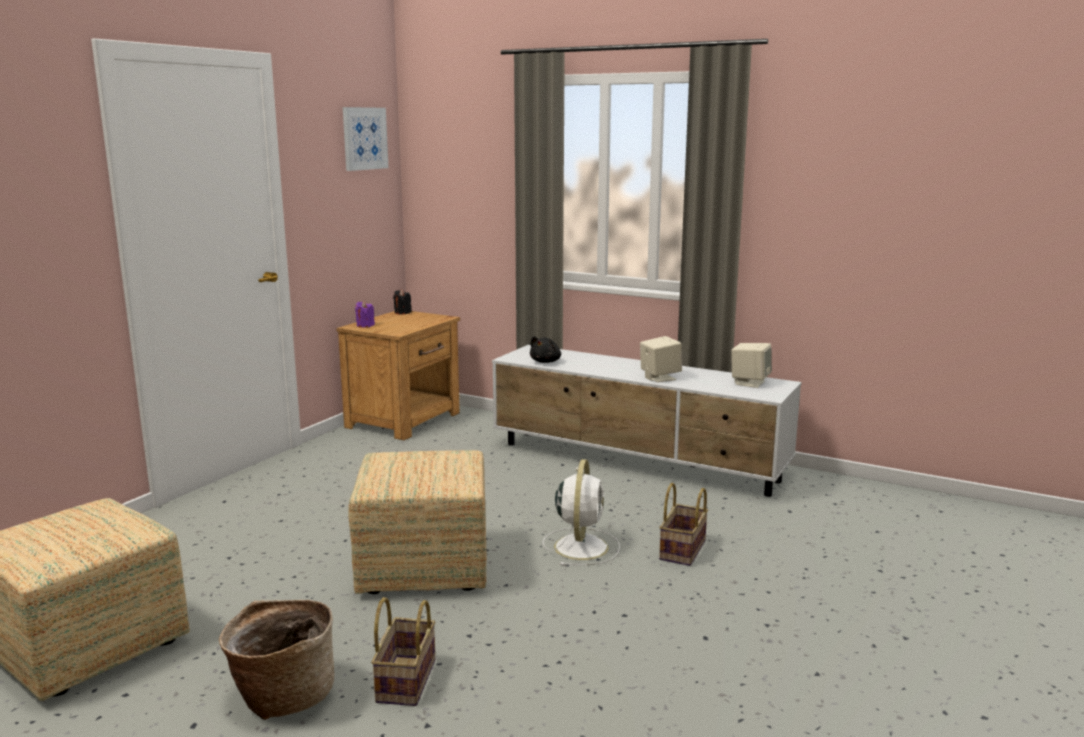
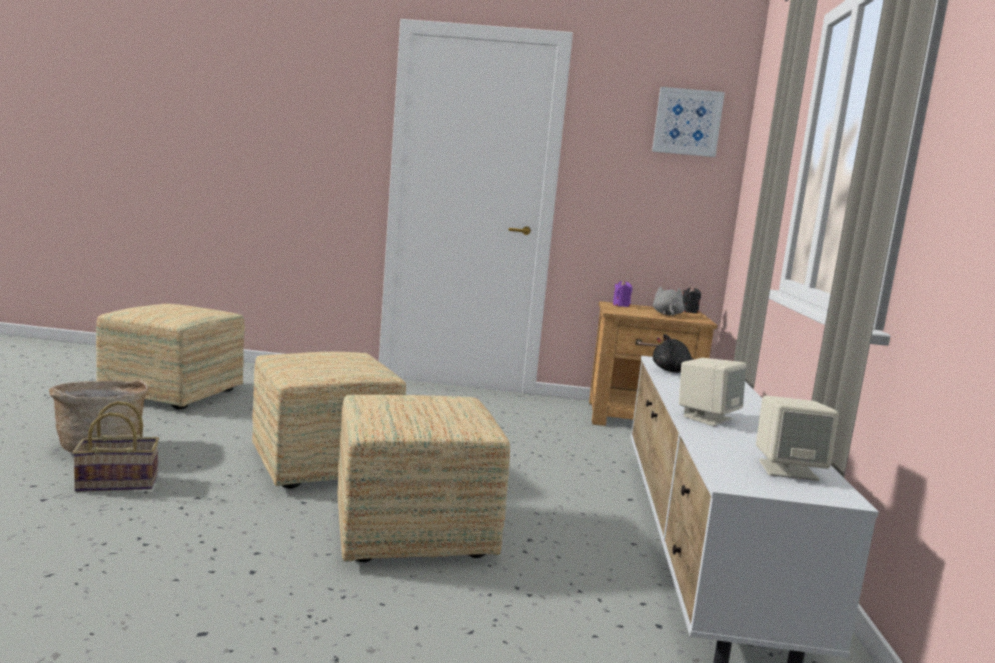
camera: 65 degrees right, 5 degrees down
(413, 321) = (667, 314): none -> grey plush toy
(581, 546) = (415, 531): white fan -> ottoman
(683, 551) = (445, 600): basket -> none

